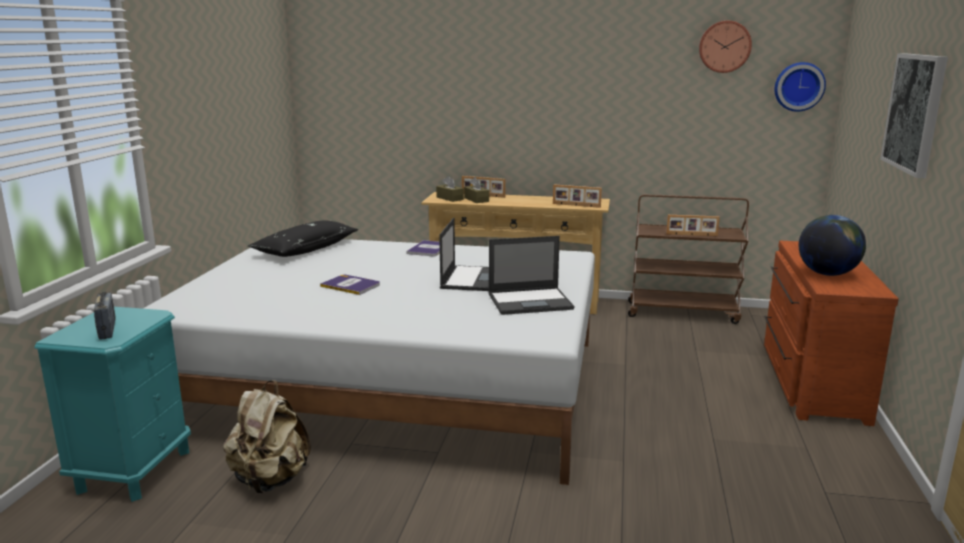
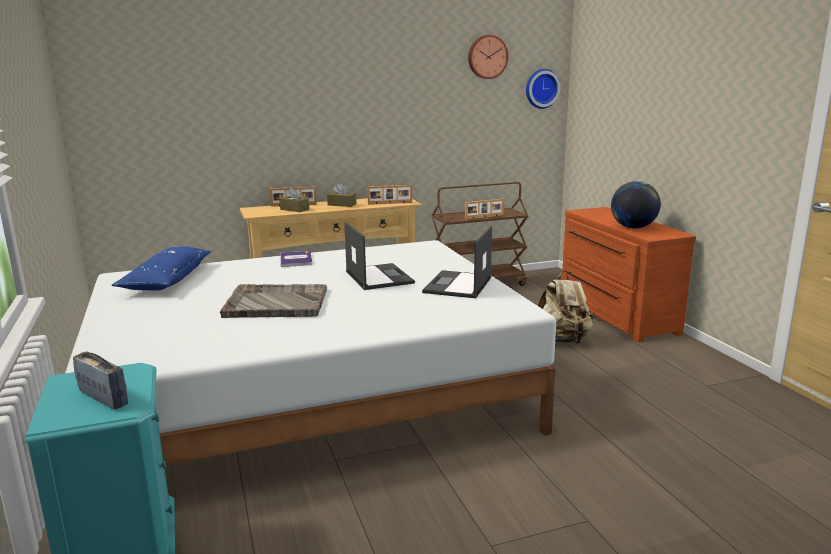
camera: 30 degrees left, 0 degrees up
(270, 480) = (296, 519): beige backpack -> beige backpack (561, 341)
(306, 249) = (167, 280): black pillow -> blue pillow
(351, 285) = (275, 303): book -> grey tray
(450, 198) = (267, 211): brown tissue box -> brown tissue box (342, 204)
(531, 301) = (458, 285): laptop -> laptop turned 150 degrees clockwise
(915, 112) = (684, 98): picture -> none

